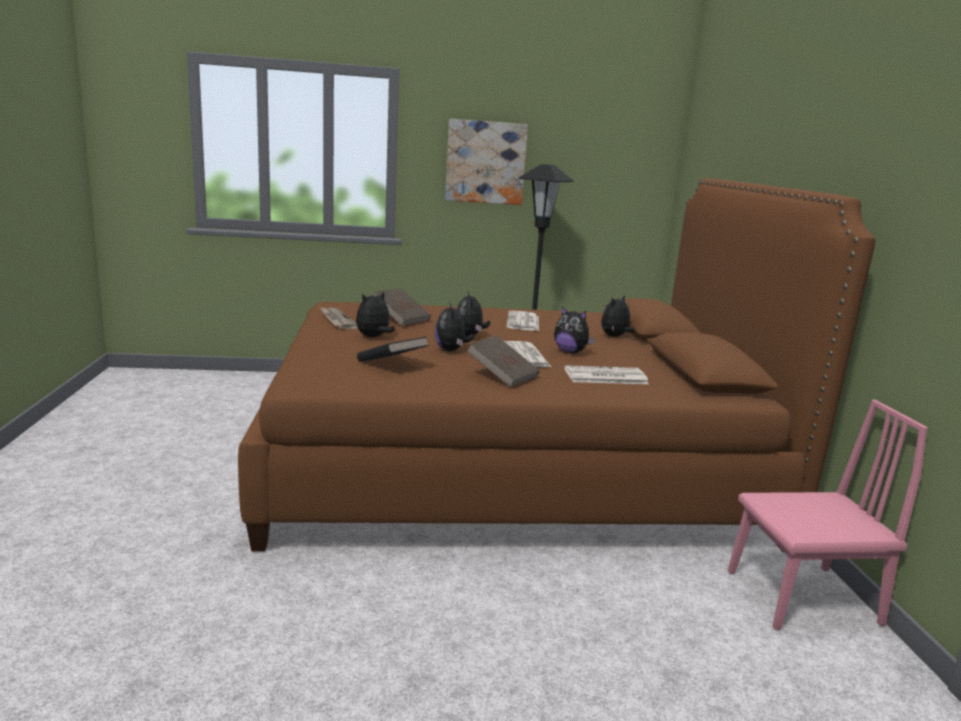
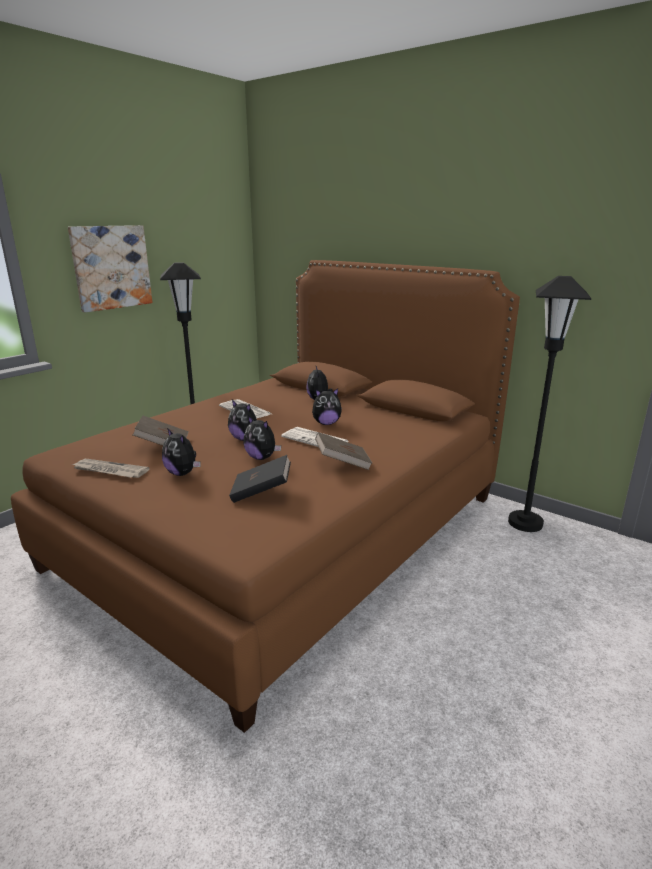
camera: 45 degrees left, 5 degrees up
(374, 337) = (182, 473): plush toy -> plush toy turned 45 degrees counterclockwise
(604, 376) = (386, 434): newspaper -> none
(802, 597) = (525, 523): pink chair -> black floor lamp

